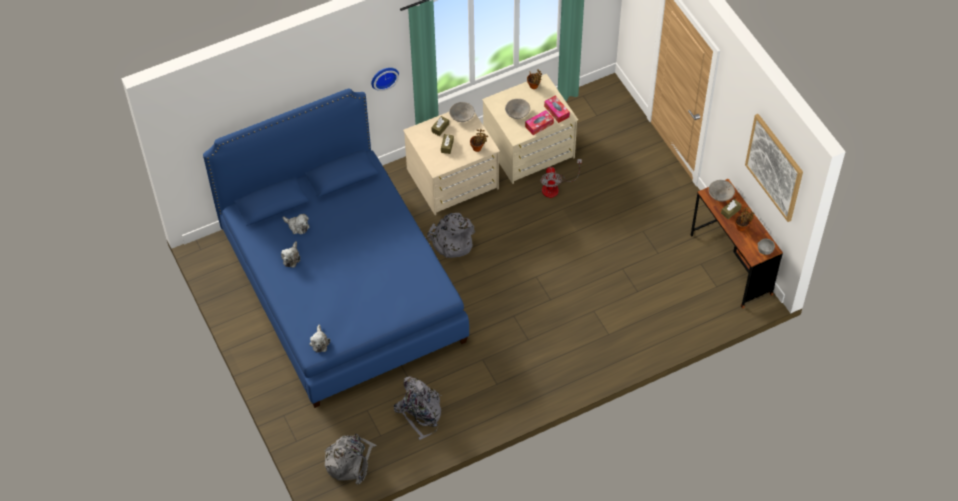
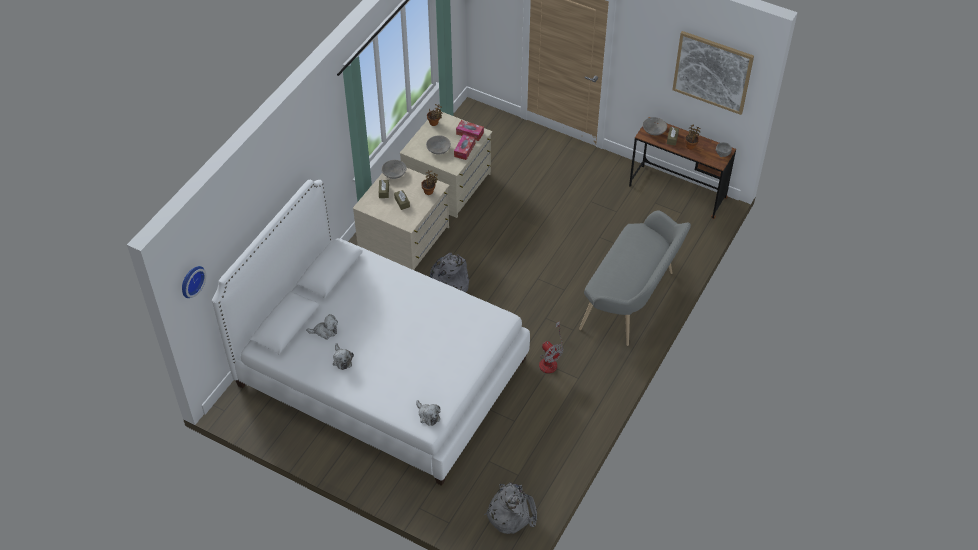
camera: 35 degrees left, 5 degrees down
(342, 286) = (381, 372): blue bed -> white bed
(384, 77) = (327, 159): wall clock -> wall clock (191, 280)
(420, 412) = (535, 437): grey backpack -> none
(555, 187) = (494, 203): fan -> fan (550, 360)
(600, 343) = (632, 301): none -> grey bench

